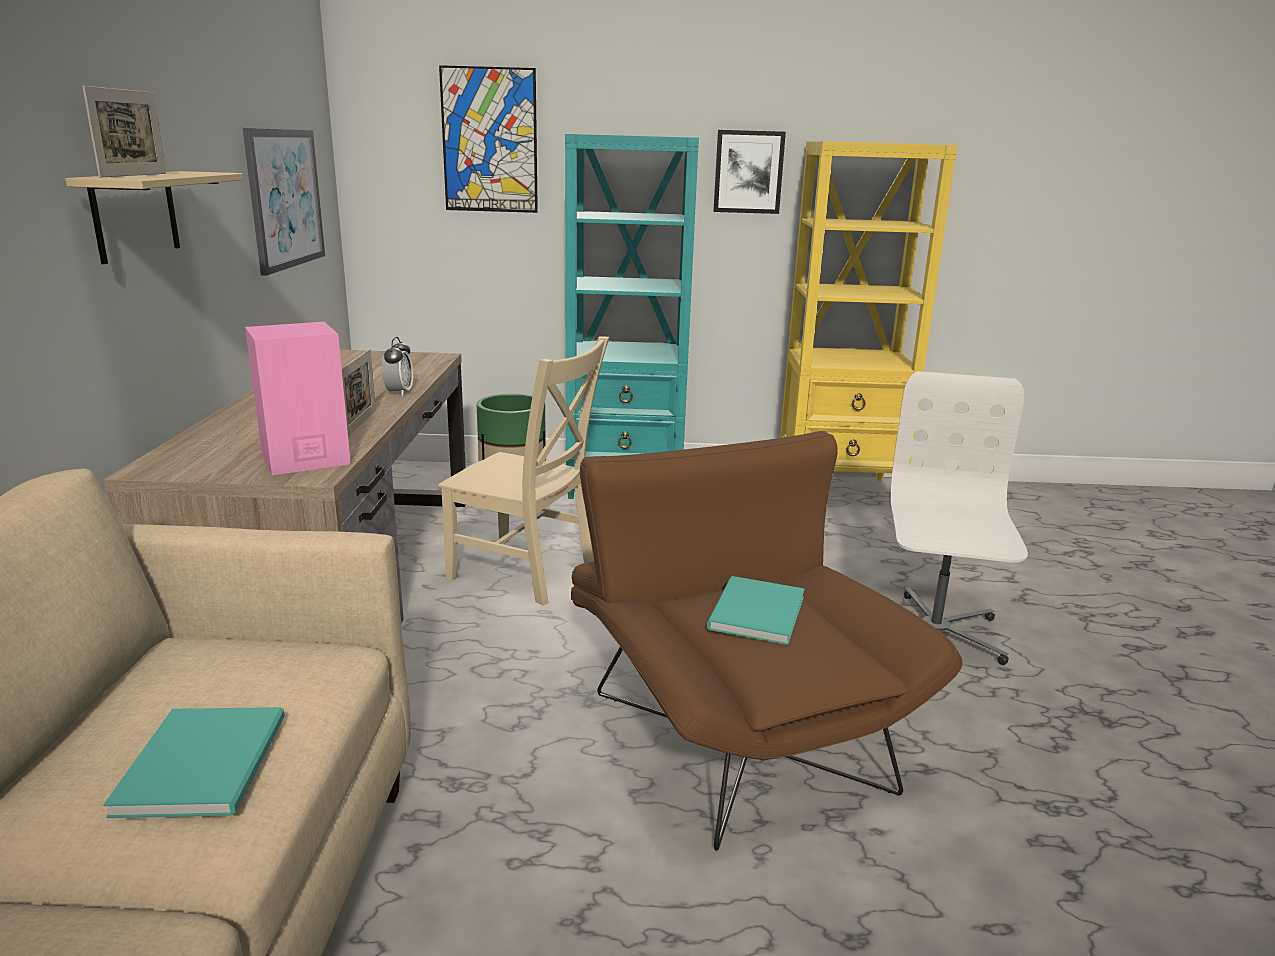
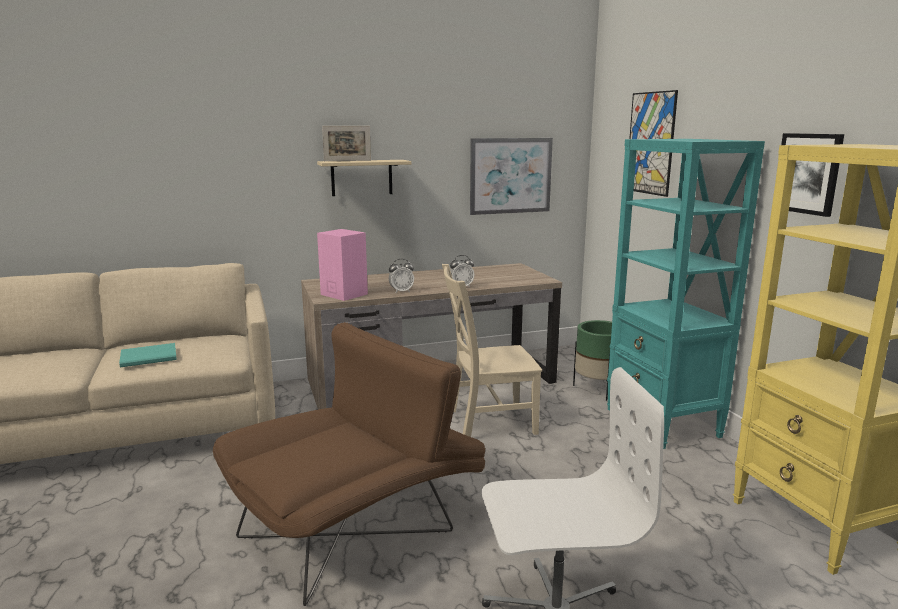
camera: 70 degrees right, 5 degrees down
(360, 424) = (401, 291): picture frame -> alarm clock
(527, 572) = (487, 422): beige chair -> beige chair turned 75 degrees clockwise
(753, 613) = (330, 443): turquoise book -> none

